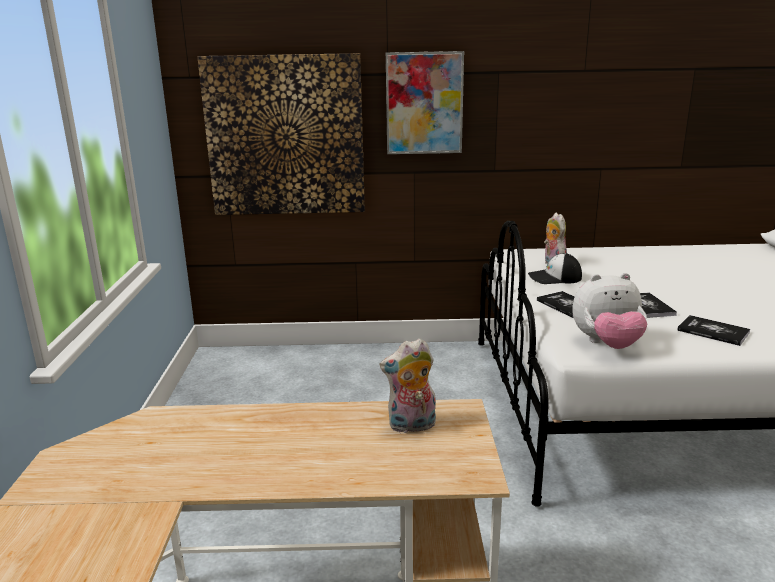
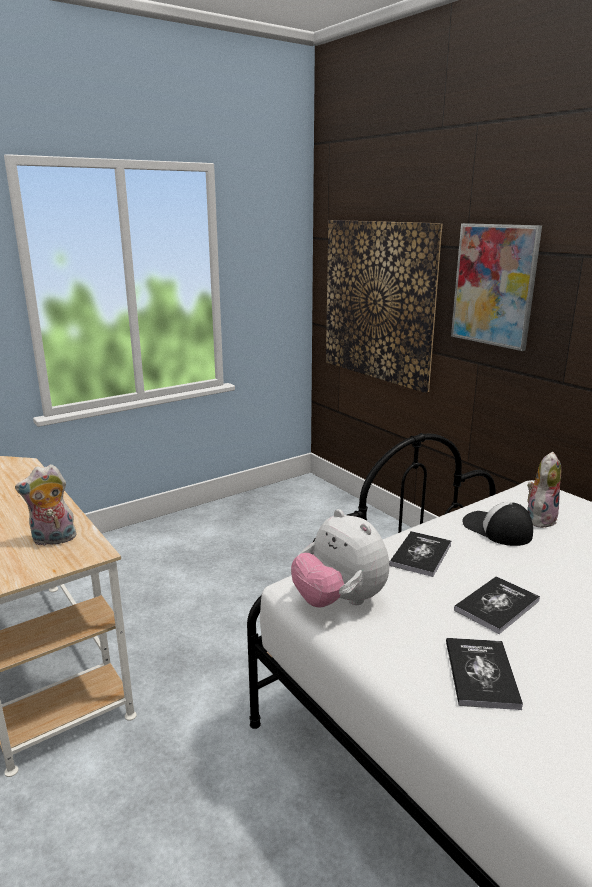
camera: 55 degrees right, 0 degrees up
(411, 426) = (53, 540): plush toy -> plush toy turned 60 degrees counterclockwise

